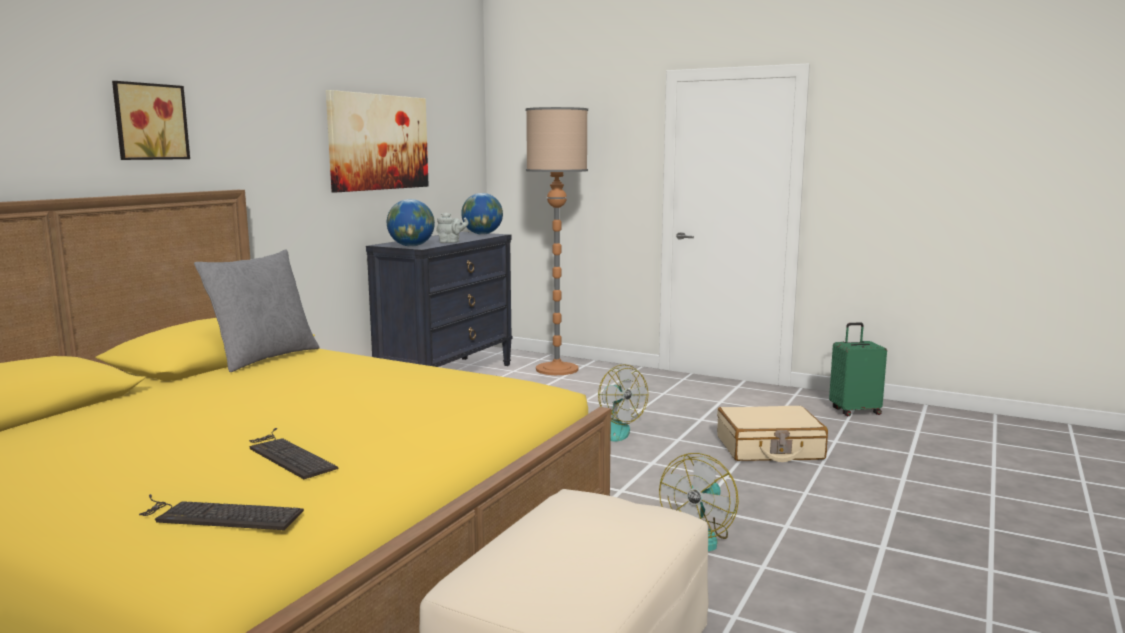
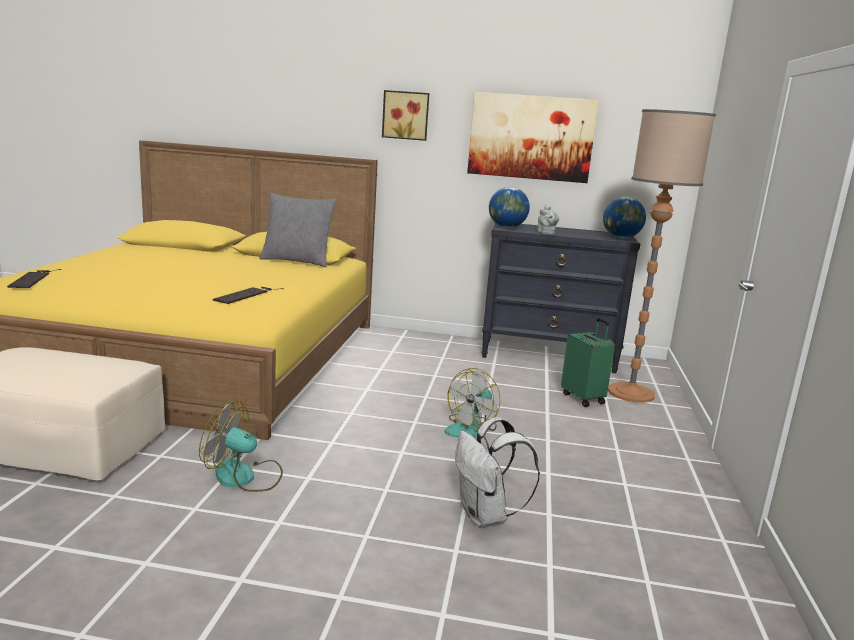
camera: 70 degrees right, 5 degrees up
(149, 121) = (325, 111): picture -> picture (405, 115)
(287, 454) = (110, 279): keyboard -> keyboard (247, 295)
(769, 448) = (486, 516): beige suitcase -> white backpack
(854, 411) = (701, 592): green suitcase -> green suitcase (583, 398)

